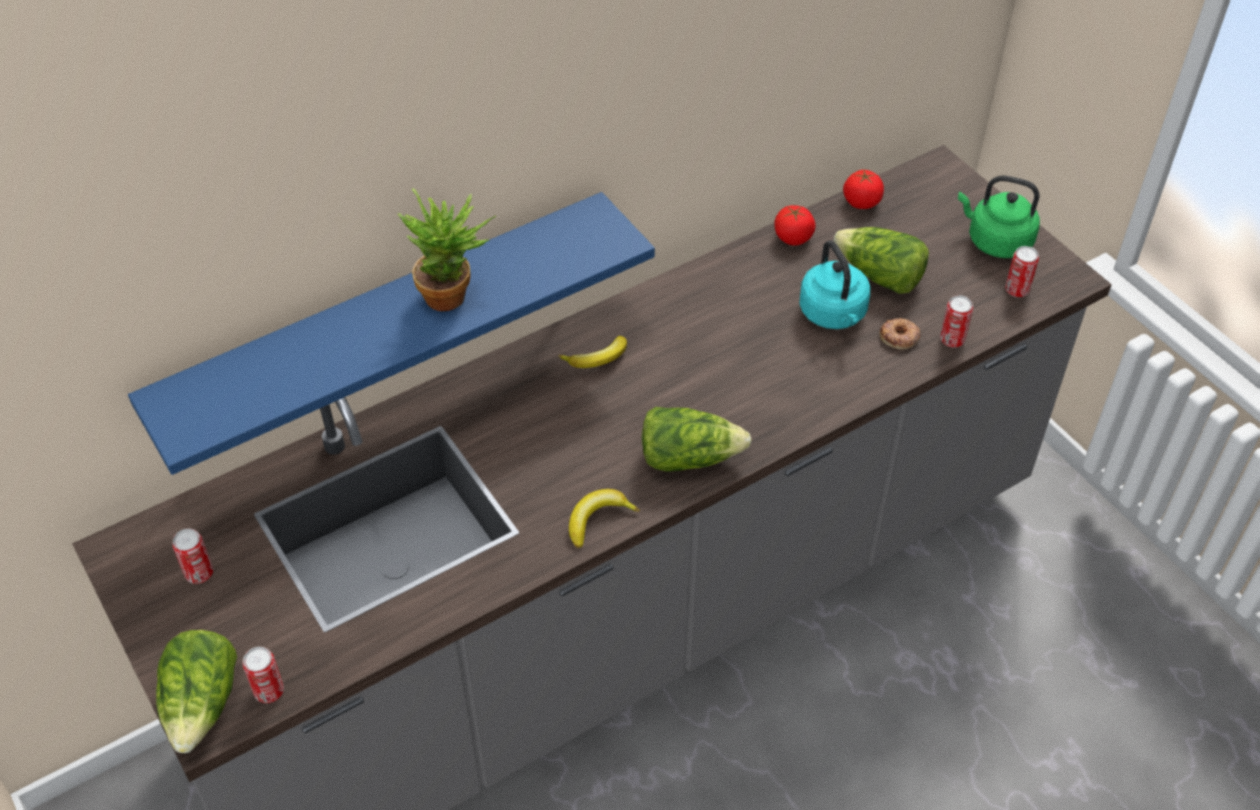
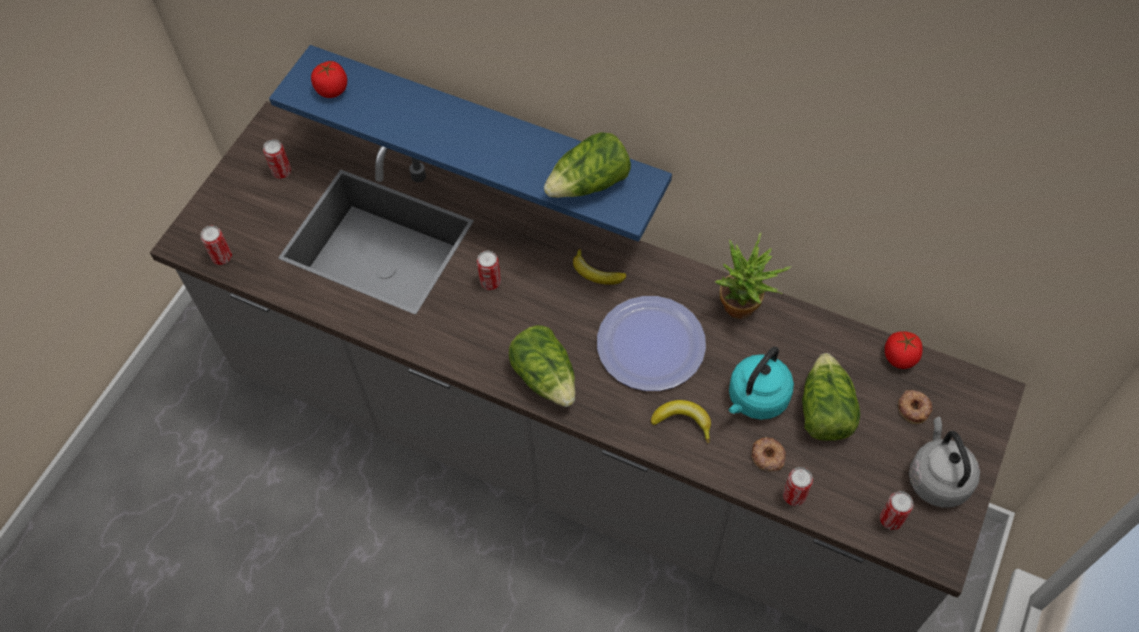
camera: 60 degrees right, 10 degrees up
(203, 704) = (196, 232): lettuce -> lettuce (589, 184)
(454, 296) = (503, 150): potted plant -> potted plant (744, 310)
(534, 448) = (490, 282): none -> can
(597, 520) = (455, 352): banana -> banana (683, 421)
(715, 358) = (650, 344): none -> plate
(793, 237) = (818, 330): tomato -> tomato (332, 89)
(918, 220) = (914, 408): none -> donut
(995, 241) = (937, 477): green kettle -> grey kettle

